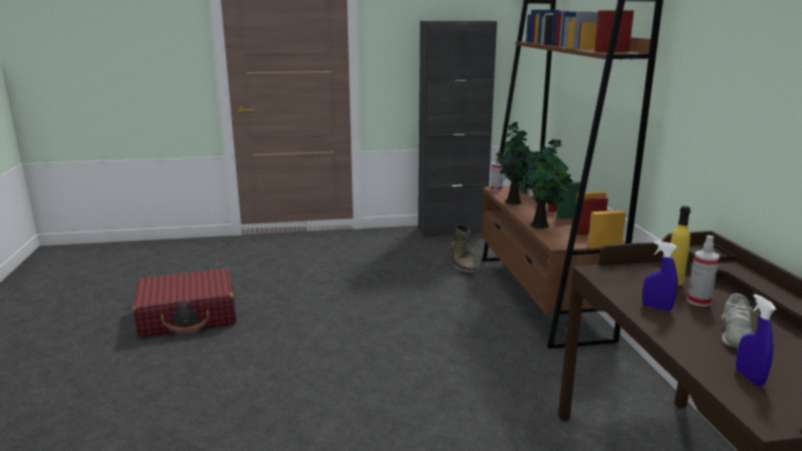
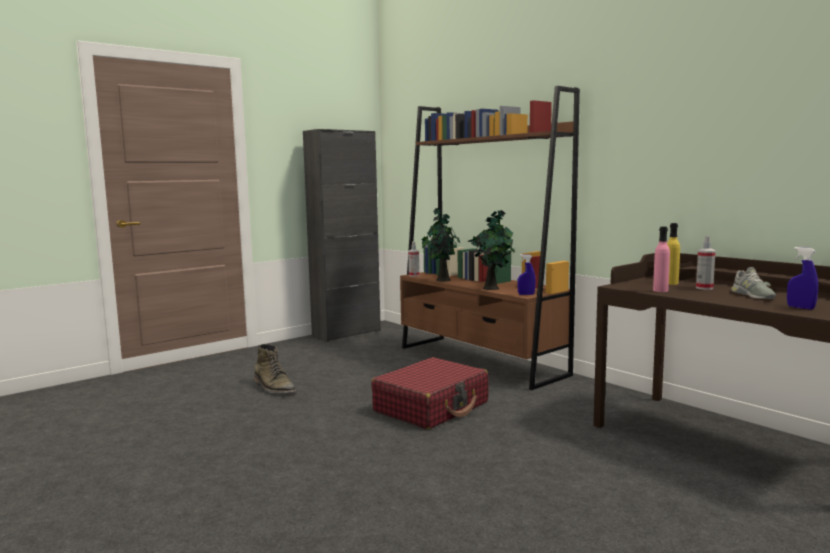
camera: 30 degrees left, 10 degrees down
(188, 316) = (156, 446): red suitcase -> red suitcase (432, 407)
(462, 264) = (389, 353): green boot -> green boot (274, 388)
(630, 292) = (660, 290): none -> pink bottle
(656, 308) = (690, 293): blue spray bottle -> blue spray bottle (526, 294)

